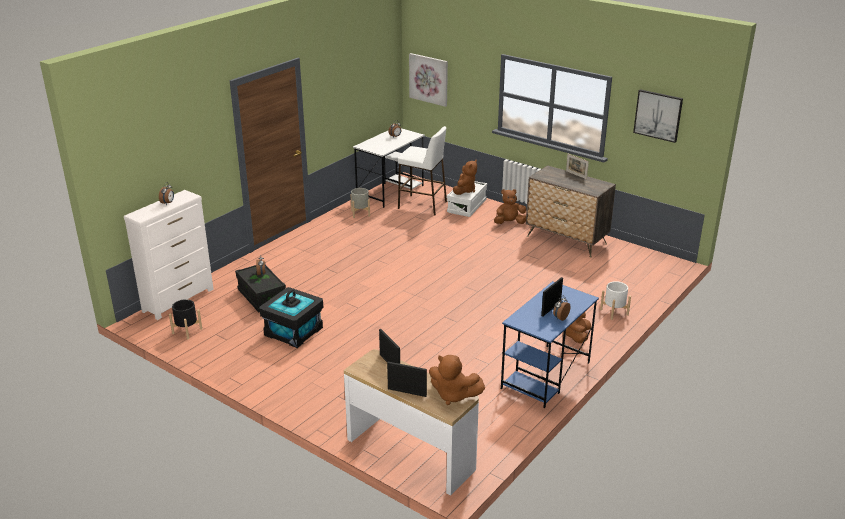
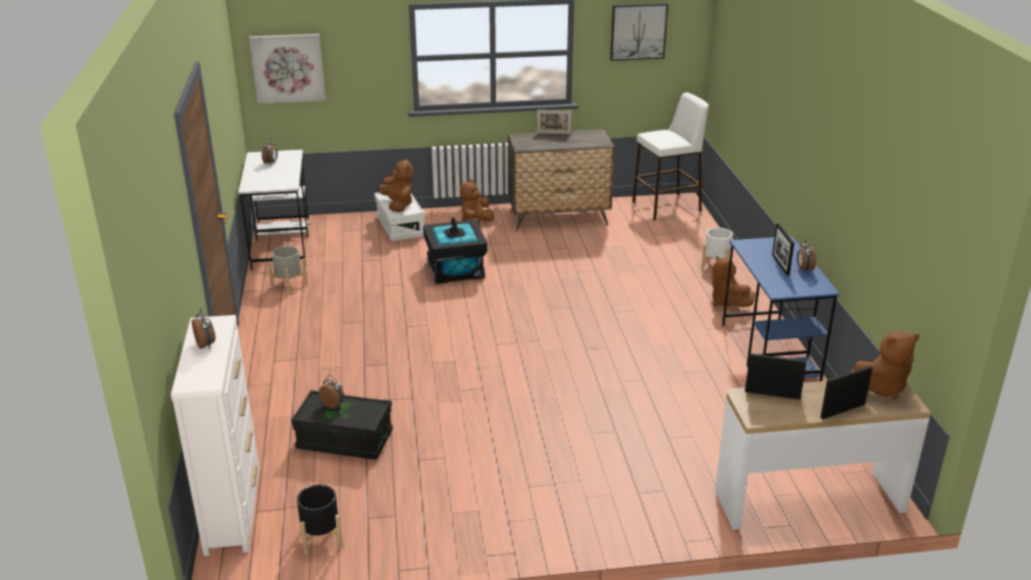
camera: 45 degrees left, 0 degrees up
(294, 331) = (460, 456): black storage box -> black storage box (456, 269)
(423, 205) = (348, 245): white stool -> white stool (667, 206)

